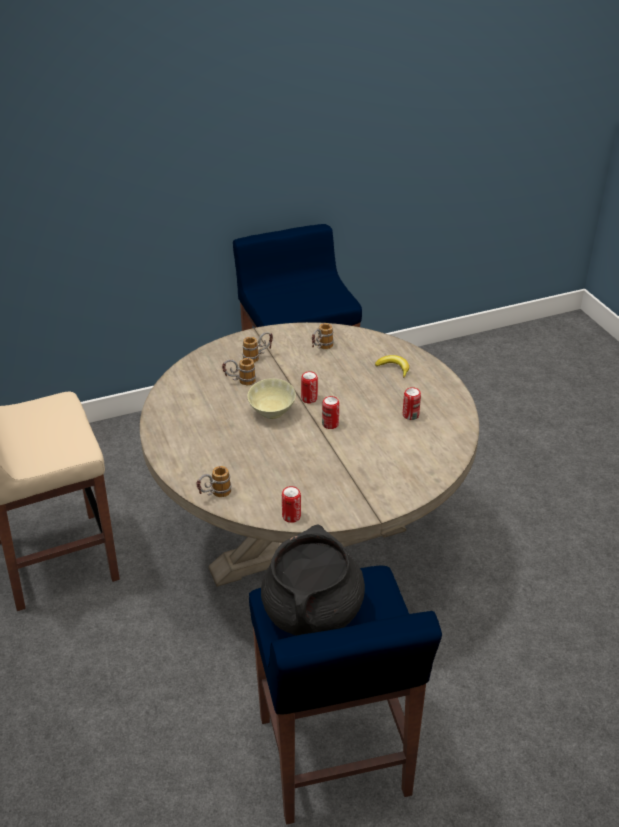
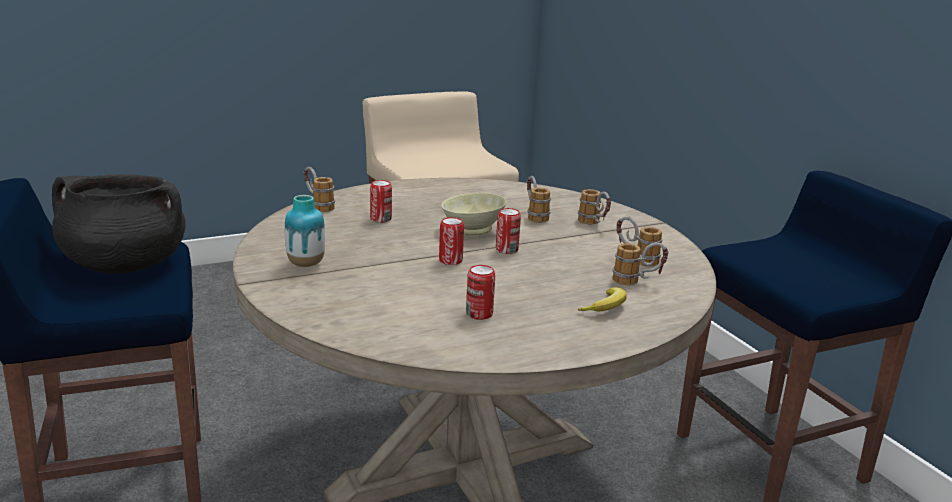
camera: 85 degrees right, 15 degrees down
(291, 516) = (268, 238): can -> can (381, 219)
(342, 492) = (306, 264): none -> vase
(356, 353) = (637, 281): none -> mug

